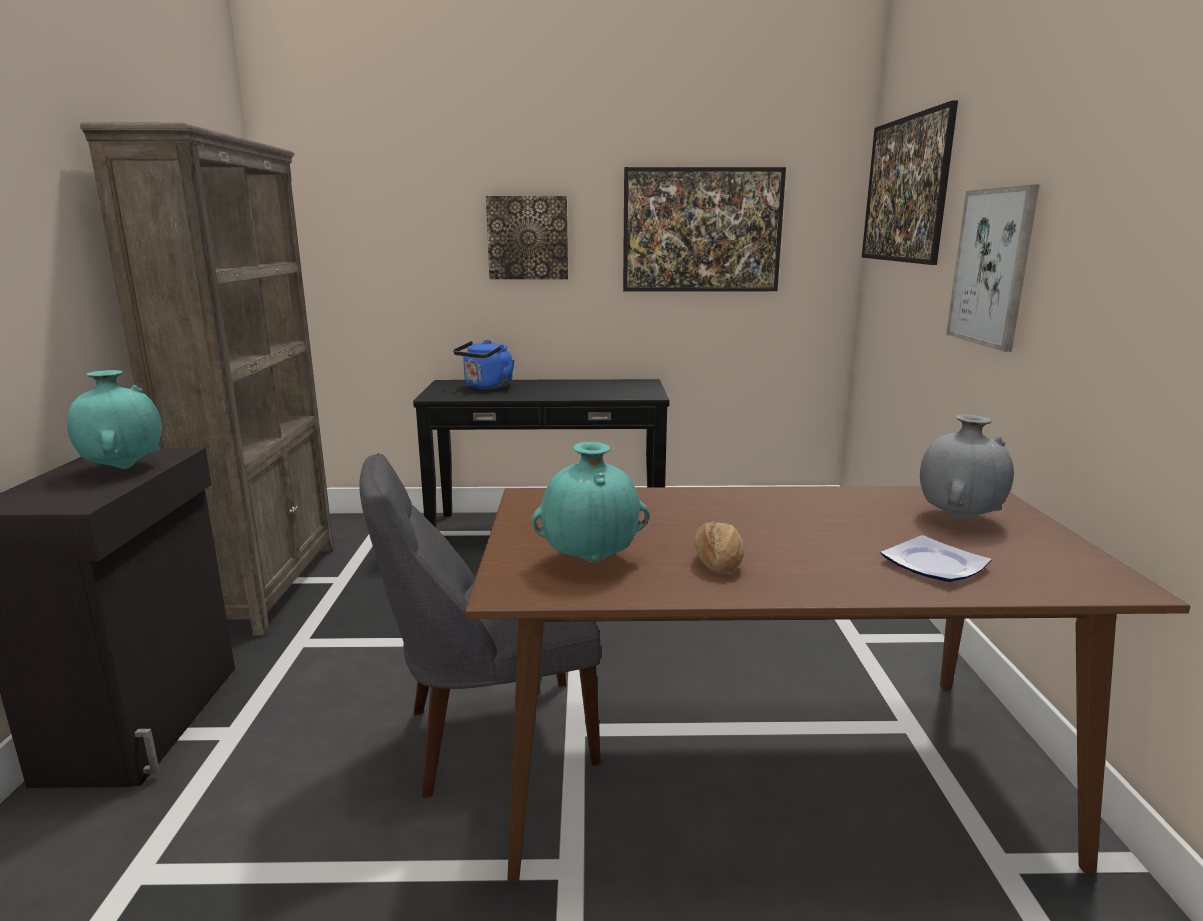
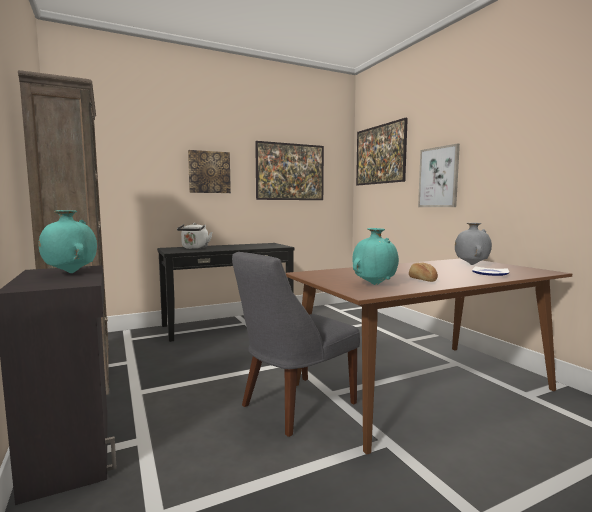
camera: 25 degrees left, 10 degrees down
(487, 387) = (194, 248): blue kettle -> white kettle

